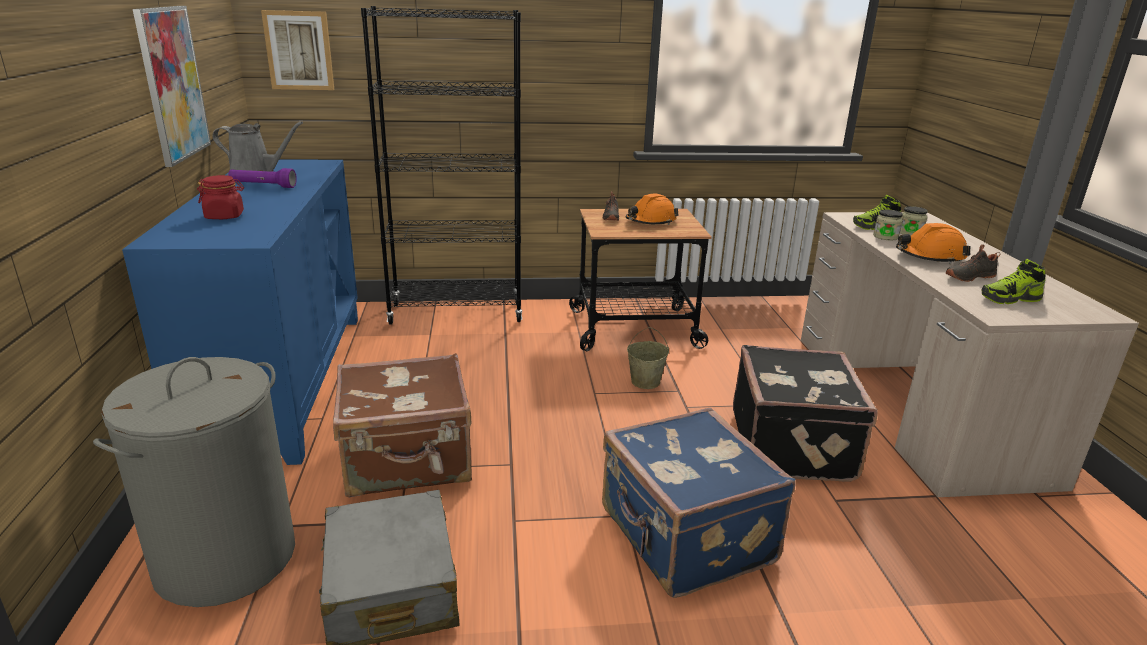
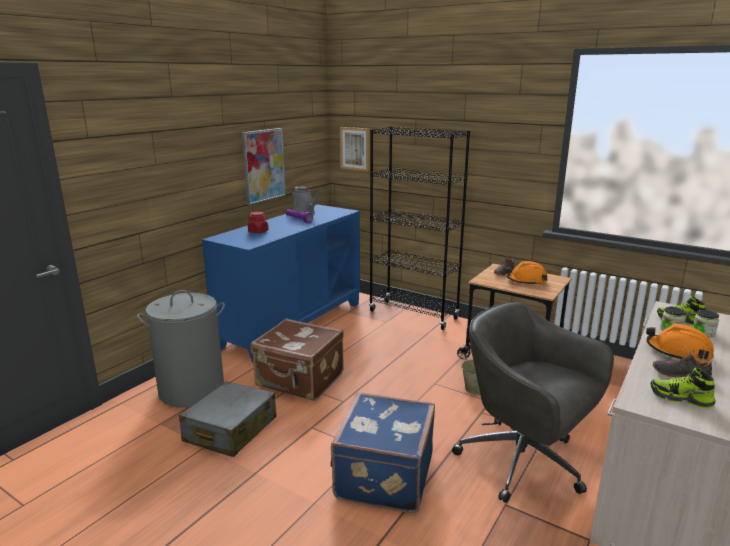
camera: 40 degrees right, 5 degrees down
(793, 445) = (524, 462): black suitcase -> grey office chair

